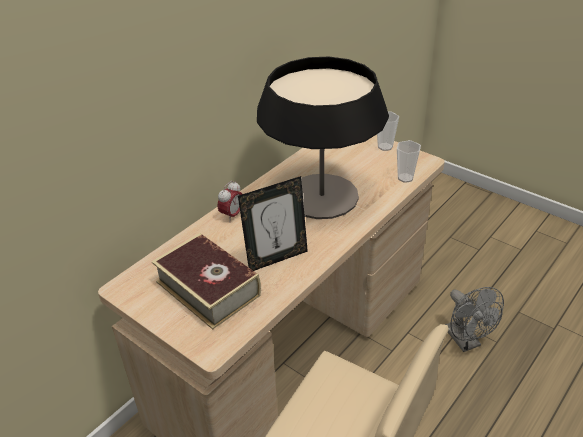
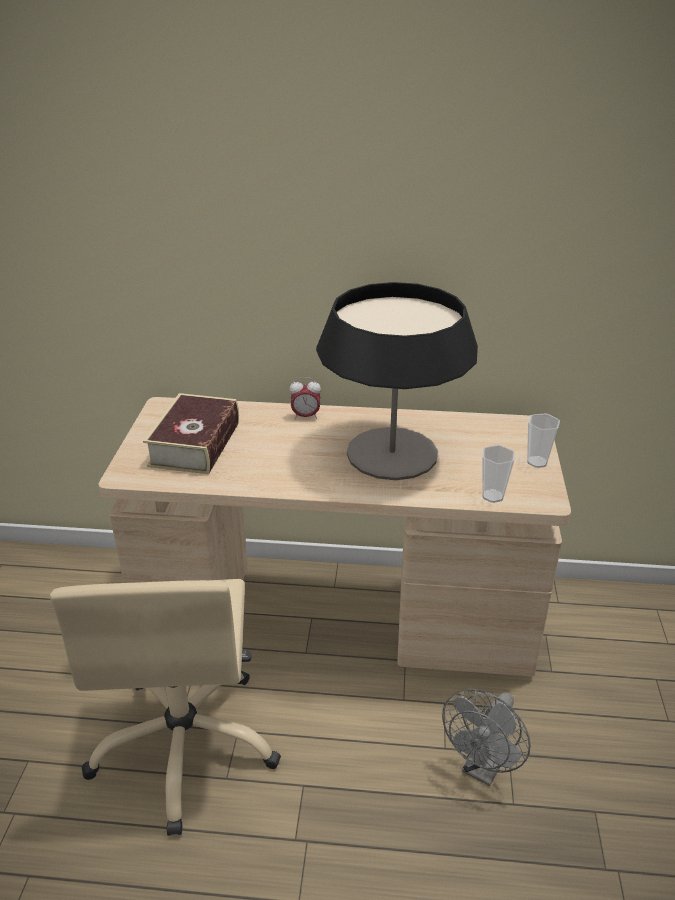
camera: 55 degrees right, 5 degrees down
(276, 258) = (267, 463): picture frame -> none

